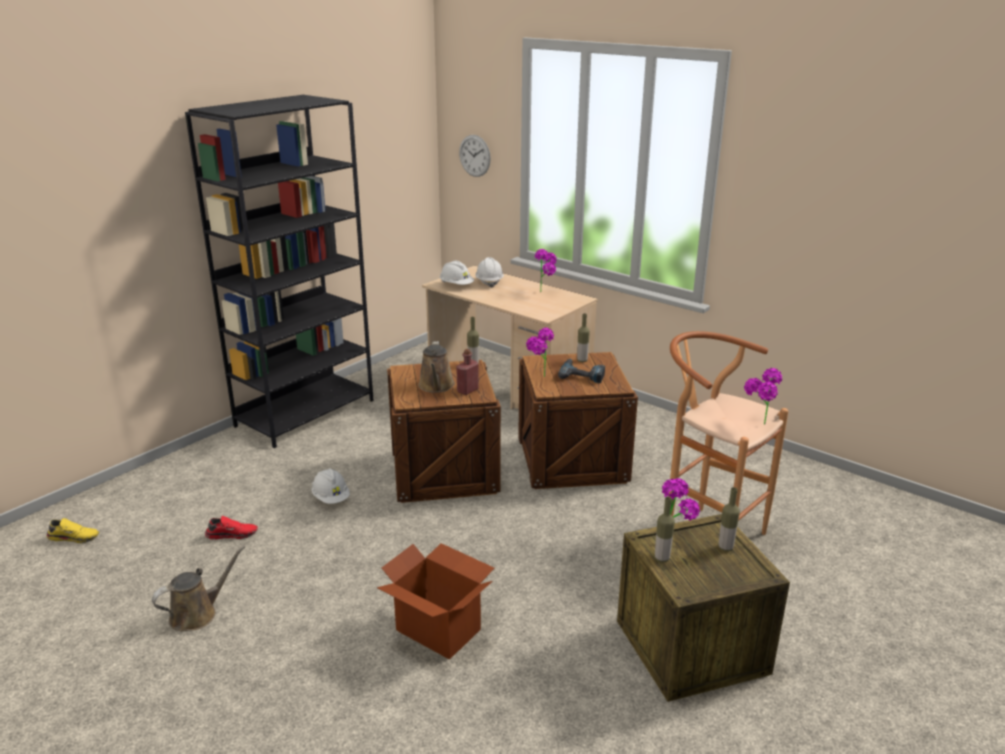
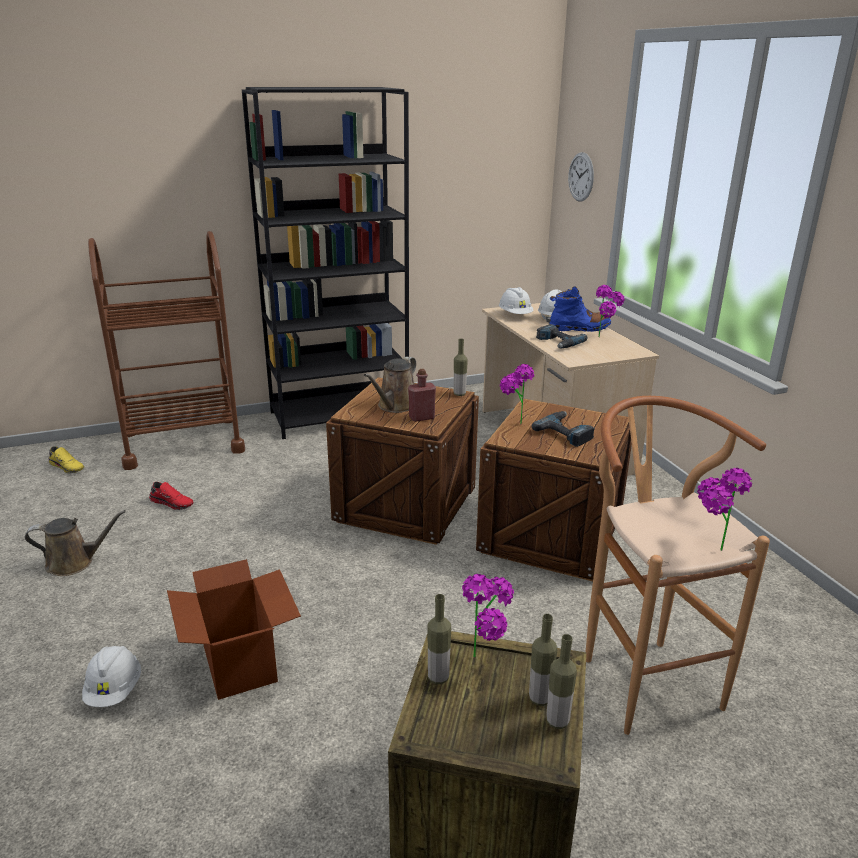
camera: 30 degrees right, 0 degrees up
(174, 479) = (182, 442): none -> brown cart
(331, 498) = (281, 498): white hard hat -> white hard hat (114, 690)
(516, 303) = (557, 342): none -> power drill
(518, 287) = (579, 328): none -> blue boot
(582, 360) = (584, 418): bottle -> bottle (557, 721)

